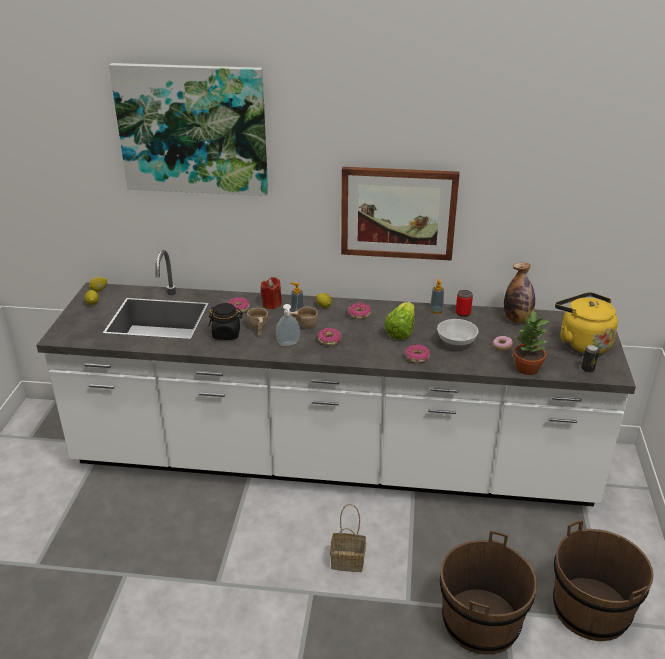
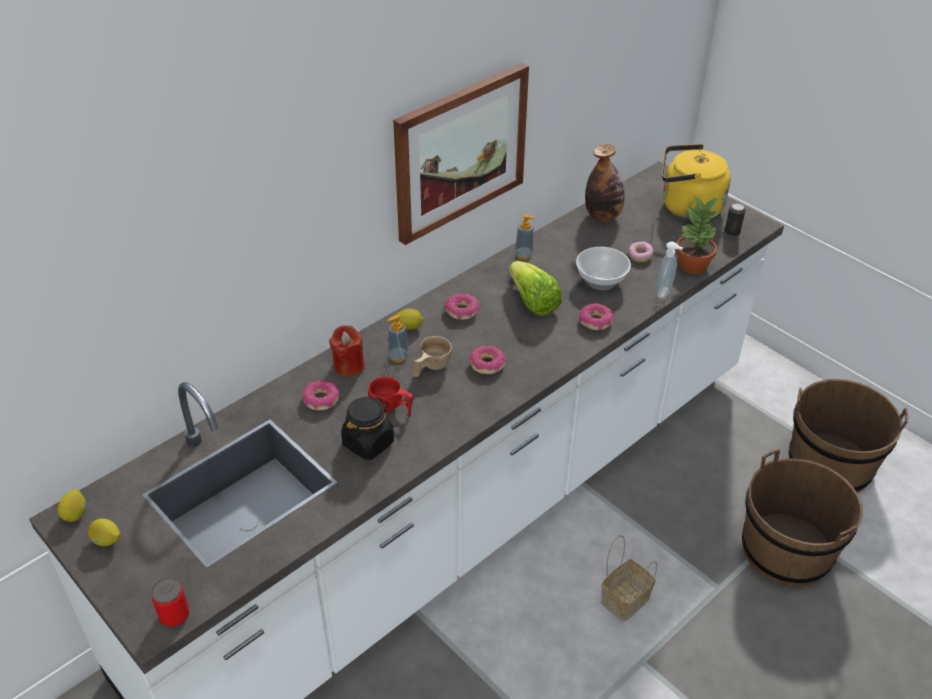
camera: 50 degrees left, 10 degrees up
(192, 129) = (175, 163): picture -> none
(258, 329) = (391, 409): beige cup -> red cup
(288, 344) = (457, 402): soap dispenser -> soap dispenser (665, 293)
(463, 313) = (550, 241): can -> can (174, 615)

